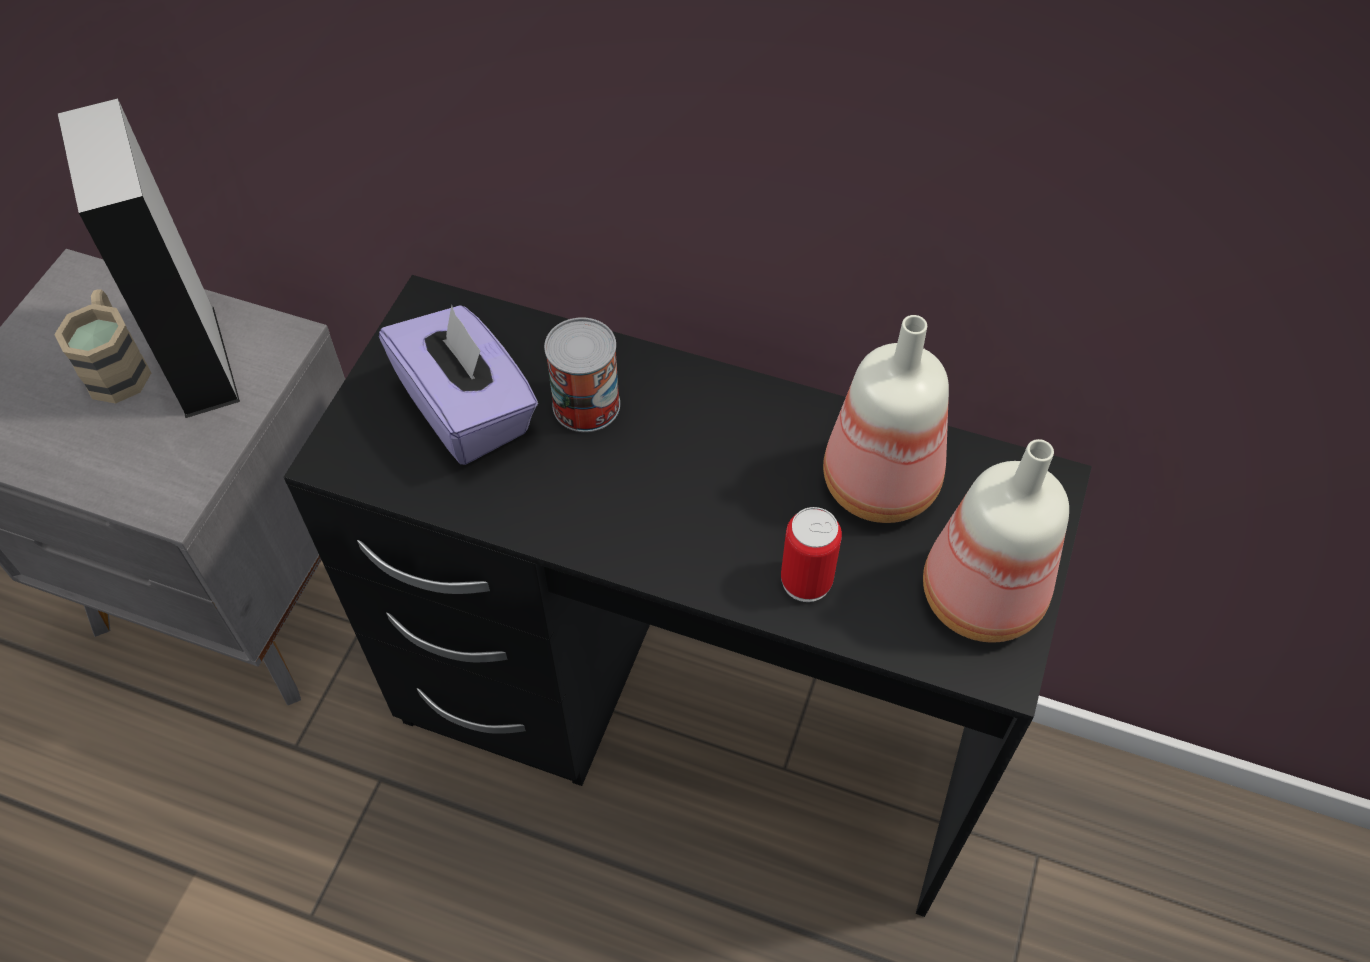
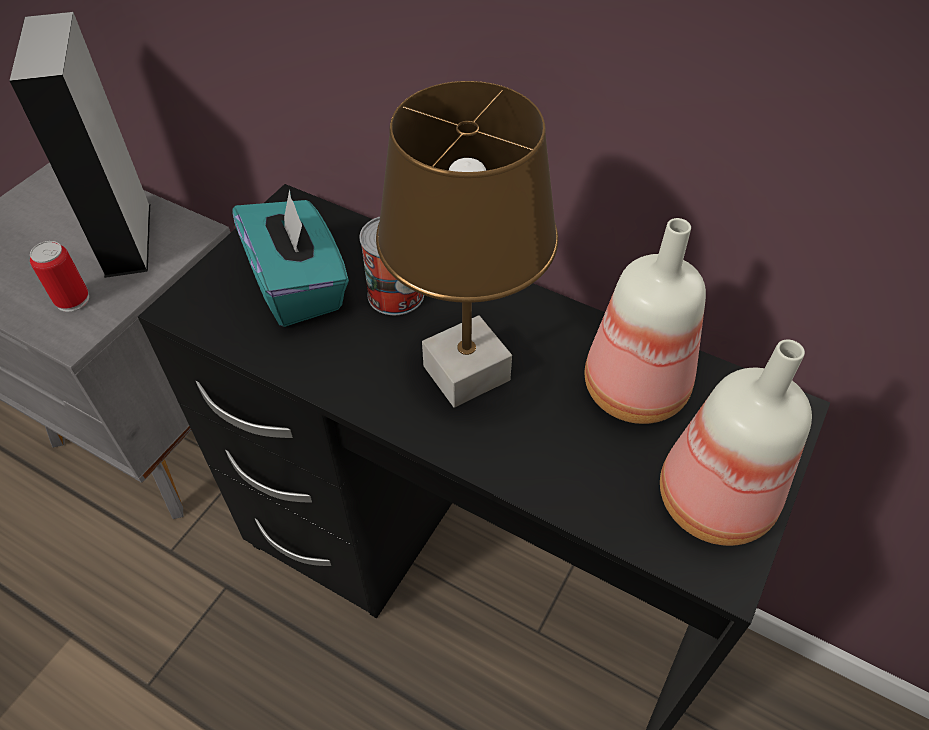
camera: 10 degrees right, 5 degrees down
(118, 365) = (69, 235): beige mug -> none
(468, 410) = (299, 285): purple tissue box -> turquoise tissue box
(689, 492) = (466, 374): none -> brown table lamp
(806, 580) = (553, 463): can -> can (72, 300)

